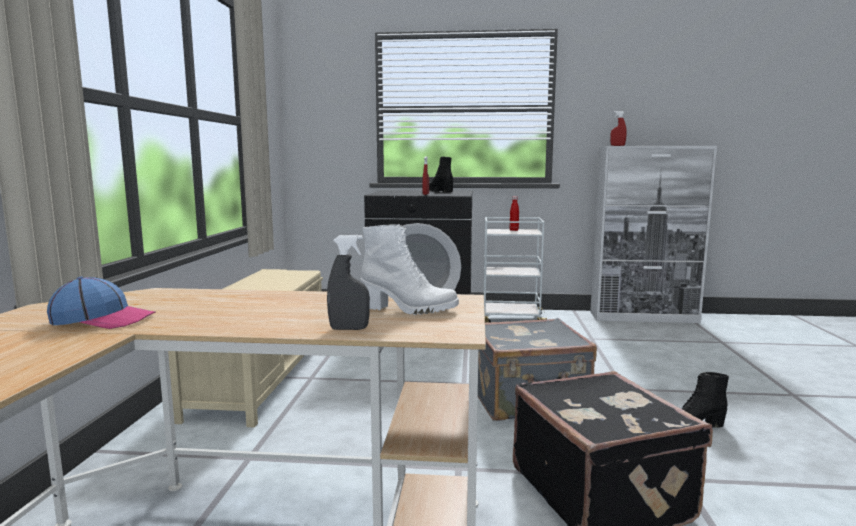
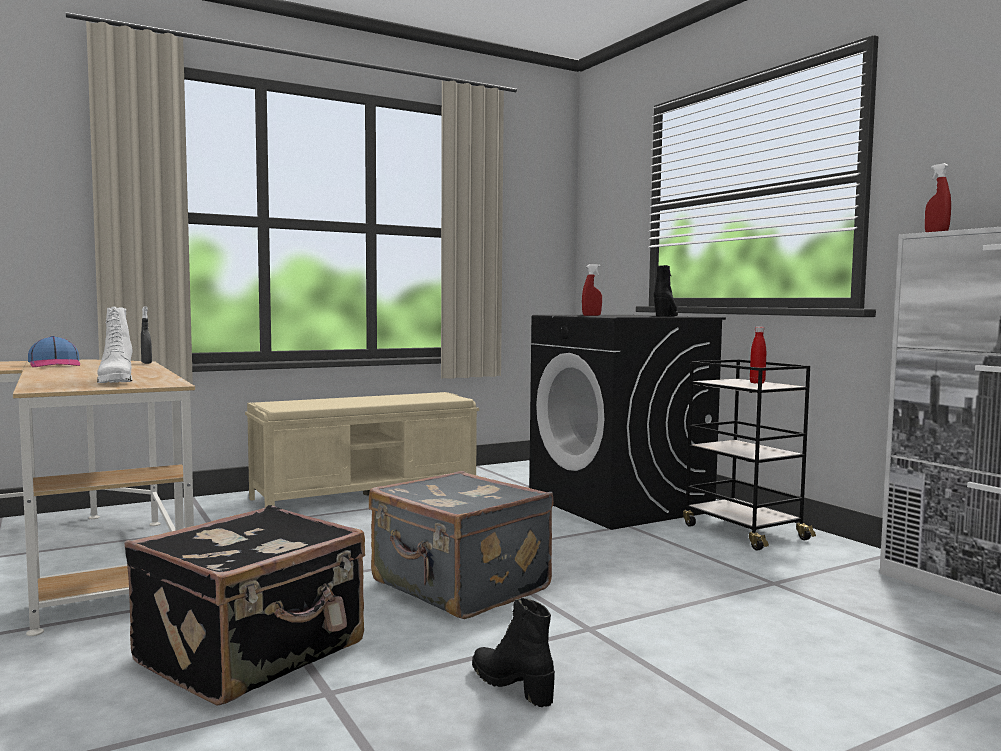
camera: 55 degrees right, 5 degrees down
(349, 328) = (47, 380): grey spray bottle -> grey spray bottle (146, 363)
(511, 320) = (742, 532): white cart -> black cart

